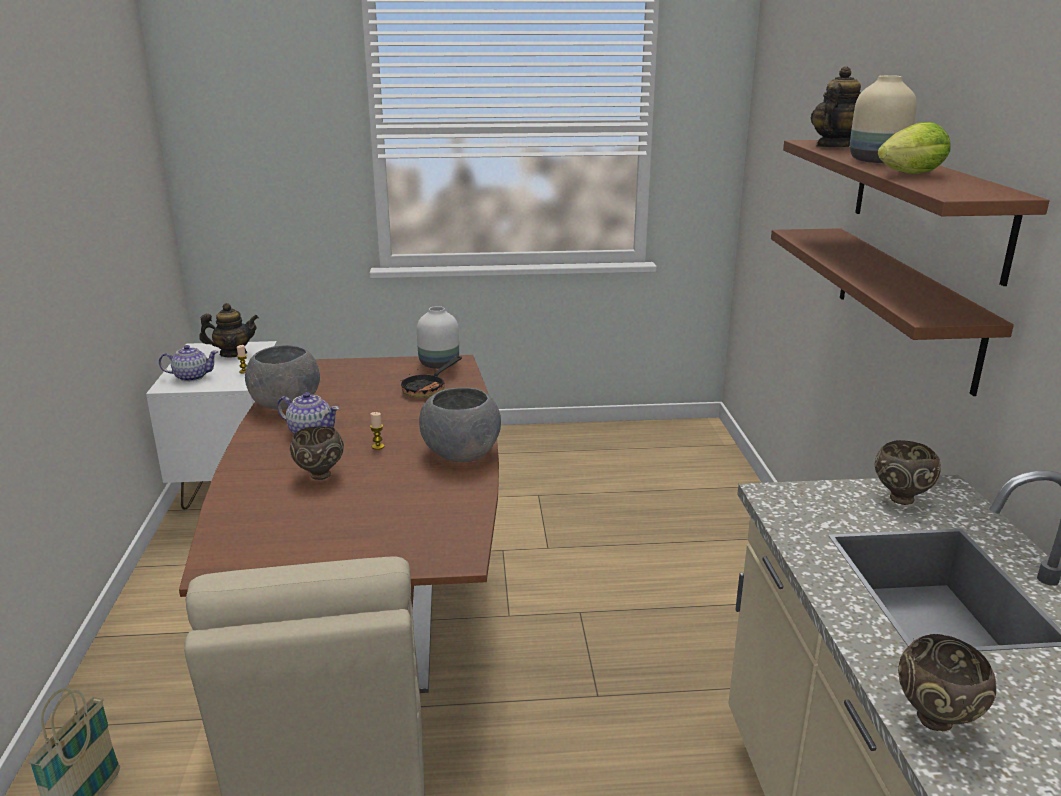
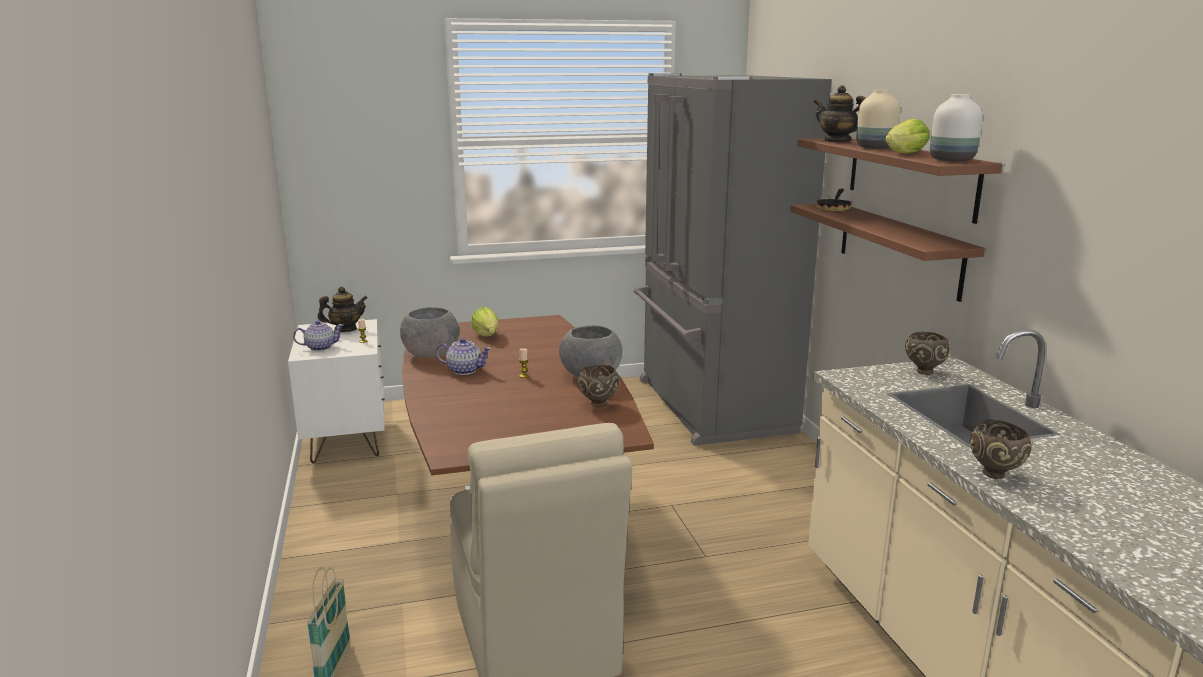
camera: 10 degrees left, 5 degrees down
(319, 475) = (490, 396): brown bowl -> brown bowl (597, 404)
(367, 382) = (487, 336): none -> lettuce
(428, 389) = (539, 338): frying pan -> frying pan (834, 208)
(439, 364) = (538, 322): white vase -> white vase (953, 160)
(677, 471) = (710, 406): none -> grey fridge
(834, 146) = (837, 141): teapot -> teapot turned 75 degrees counterclockwise

